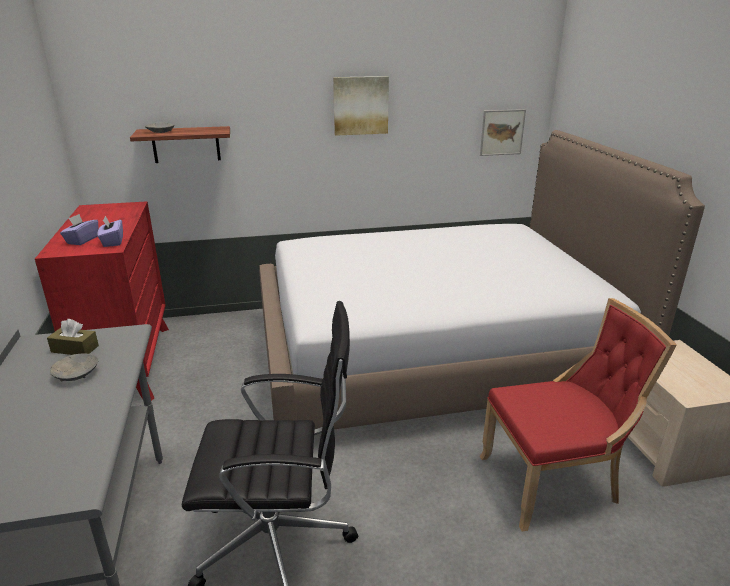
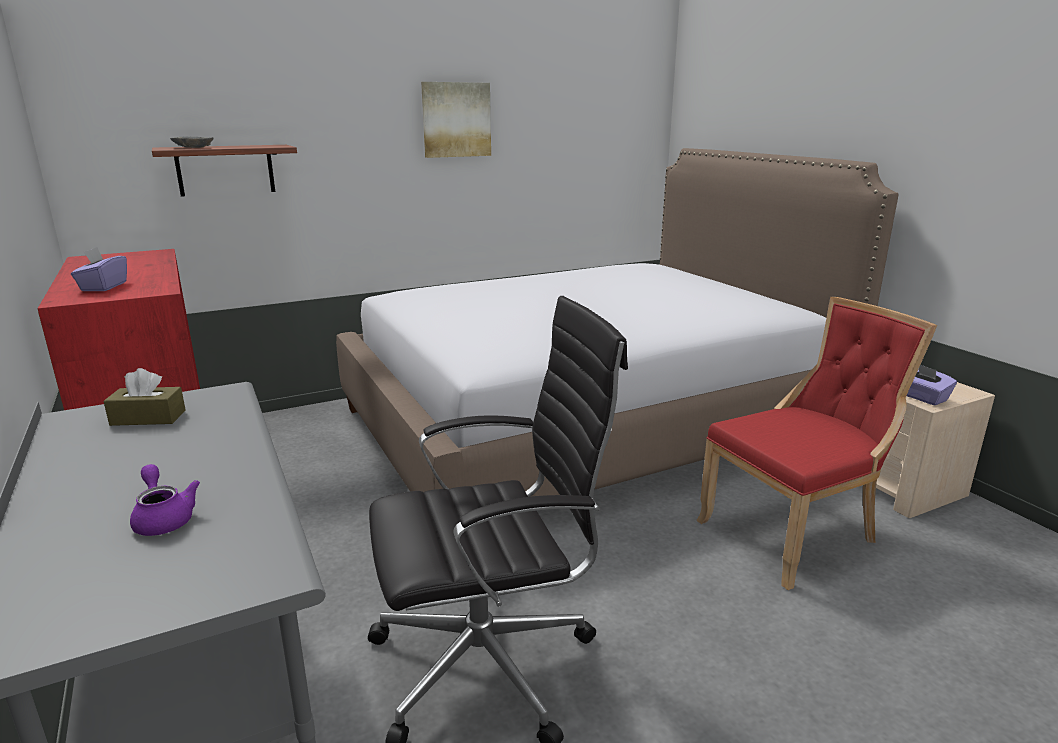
camera: 15 degrees left, 5 degrees down
(43, 436) = (164, 518): none -> purple teapot
(76, 374) = (170, 444): grey bowl -> none
(112, 242) = (155, 285): purple tissue box -> purple tissue box (922, 398)
(502, 132) = (619, 156): picture -> none

